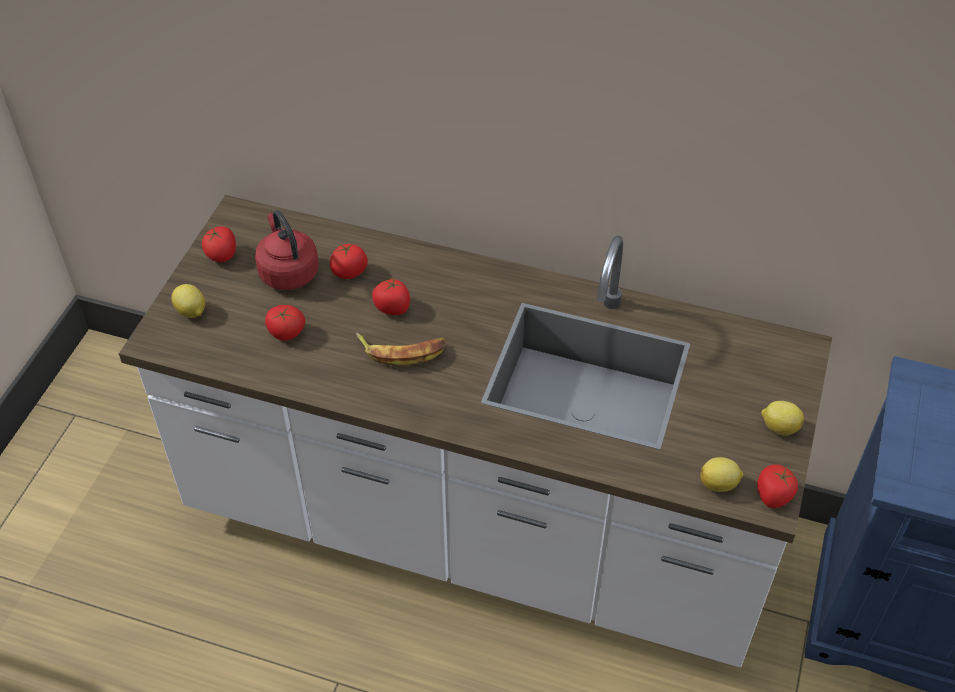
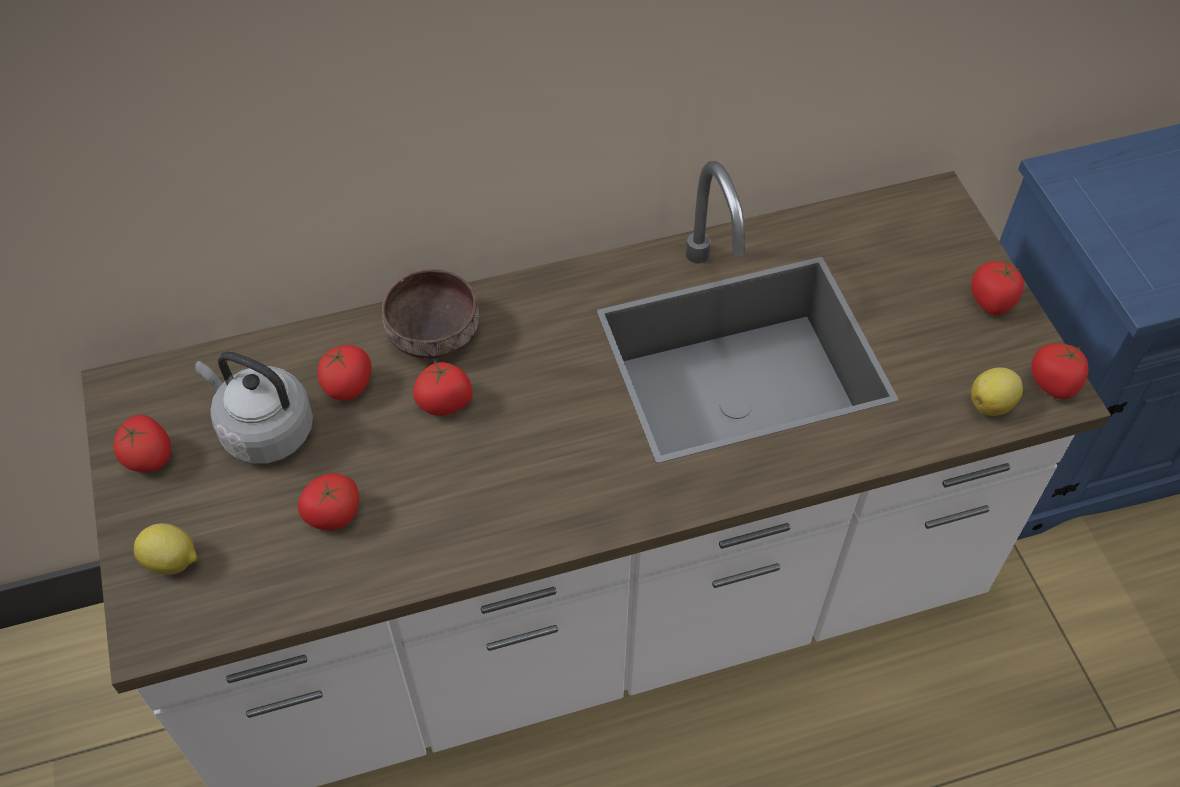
camera: 35 degrees left, 5 degrees up
(287, 271) = (263, 430): red kettle -> grey kettle
(402, 350) = (505, 452): banana -> none
(418, 268) = (434, 334): none -> brown bowl
(779, 427) = (991, 301): lemon -> tomato

